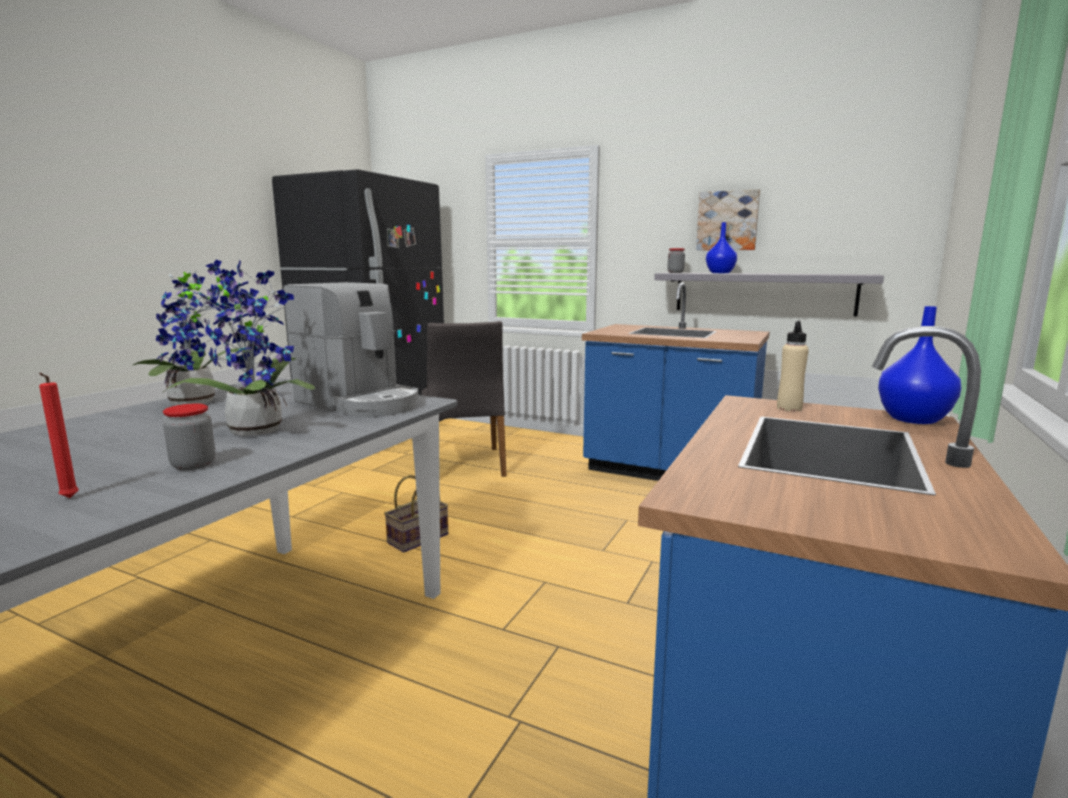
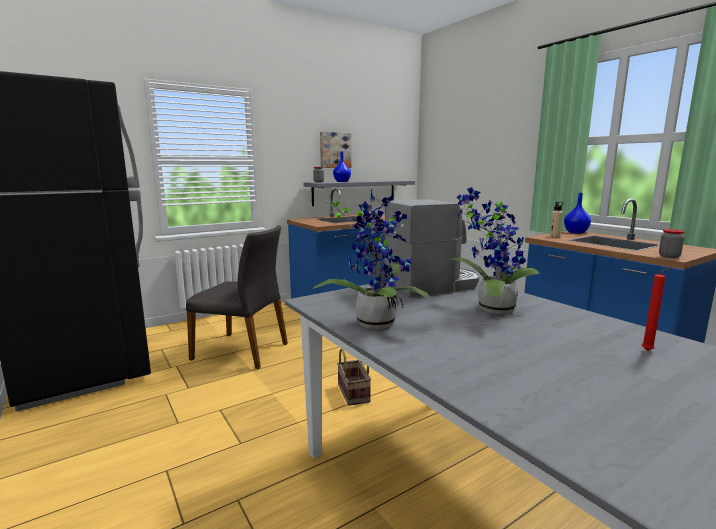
camera: 60 degrees left, 0 degrees up
(193, 465) = (577, 324): jar -> jar (669, 256)

